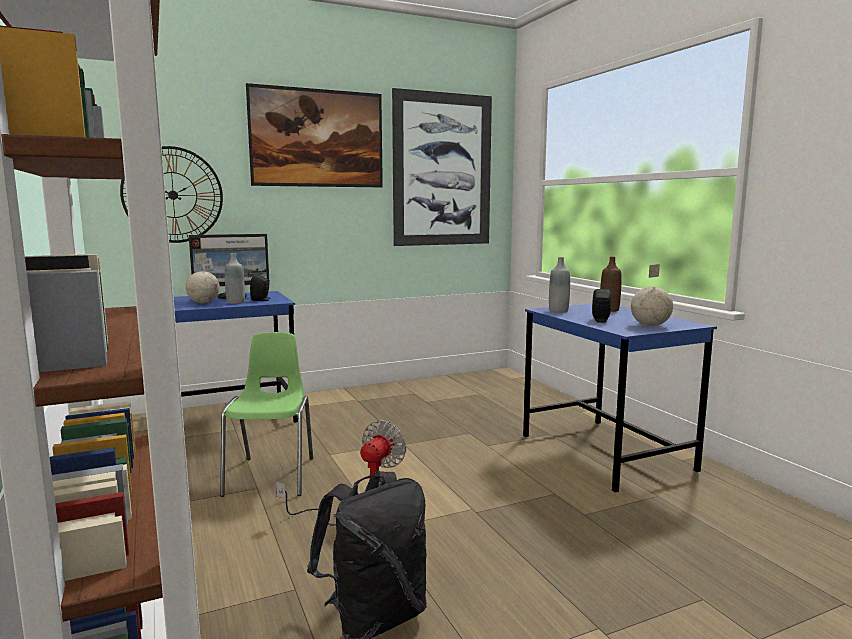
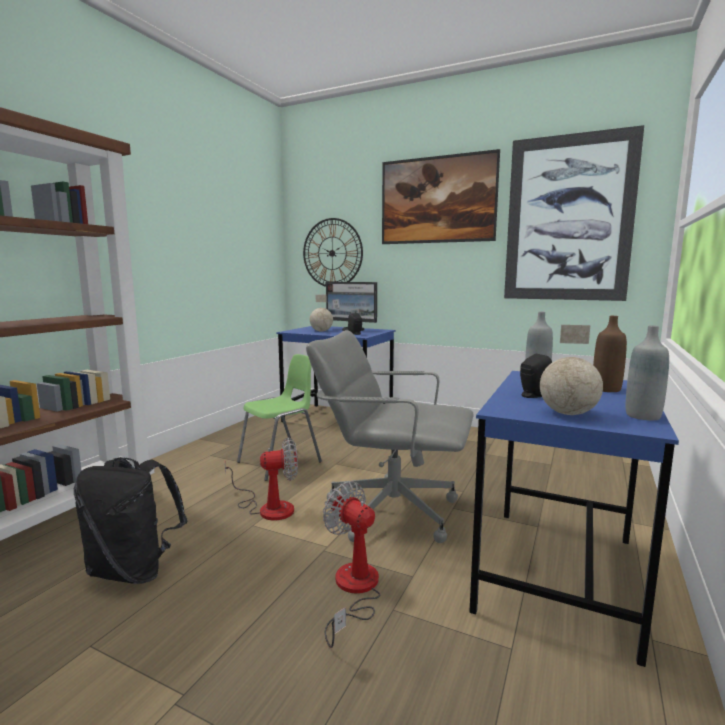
camera: 50 degrees right, 0 degrees up
(235, 302) = (336, 333): grey bottle -> grey bottle (643, 416)
(455, 465) = (391, 510): none -> grey office chair
(546, 519) = (354, 590): none -> fan

